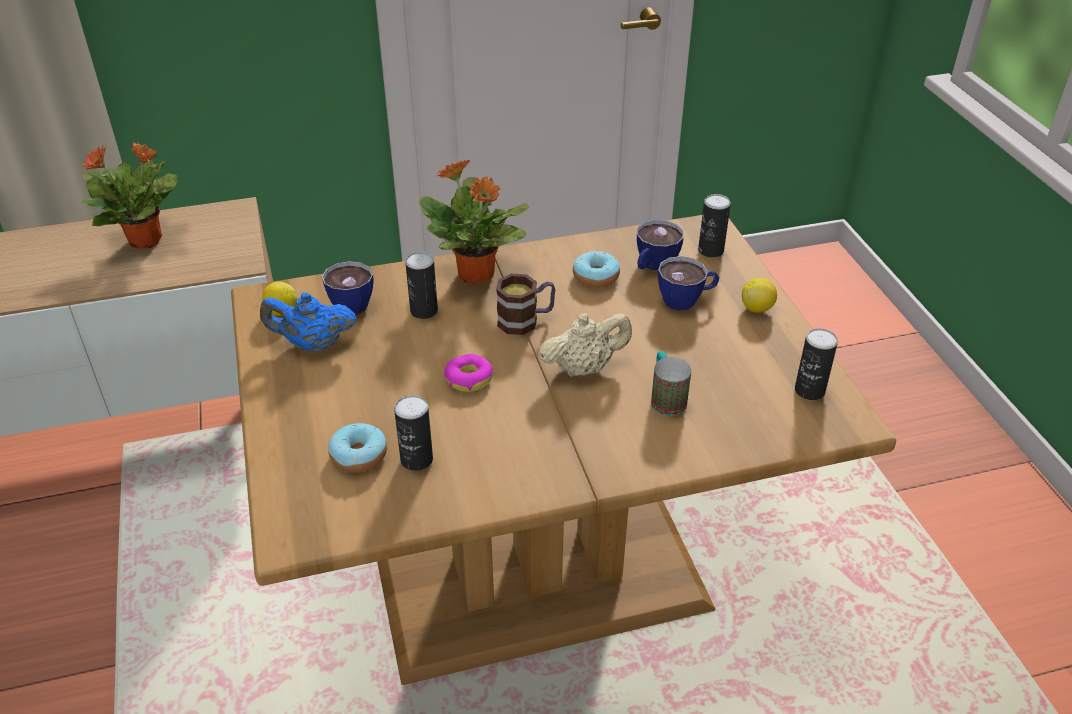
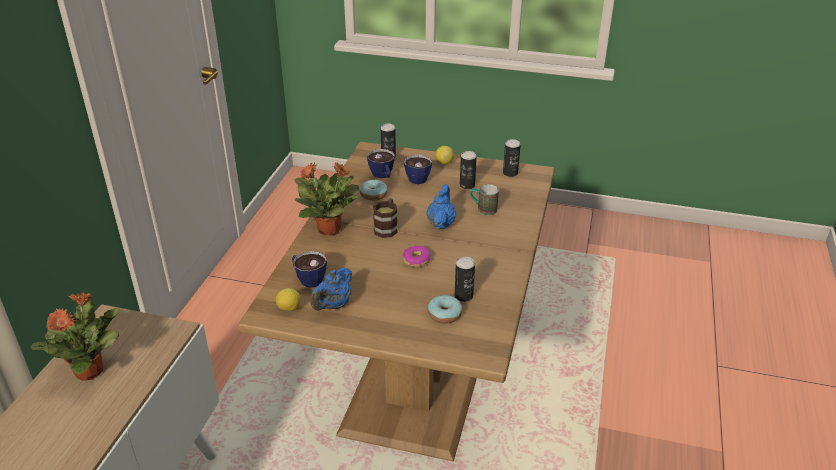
camera: 60 degrees left, 5 degrees down
(424, 311) = (344, 257): can -> can (467, 185)
(584, 368) = (441, 223): beige teapot -> blue teapot

